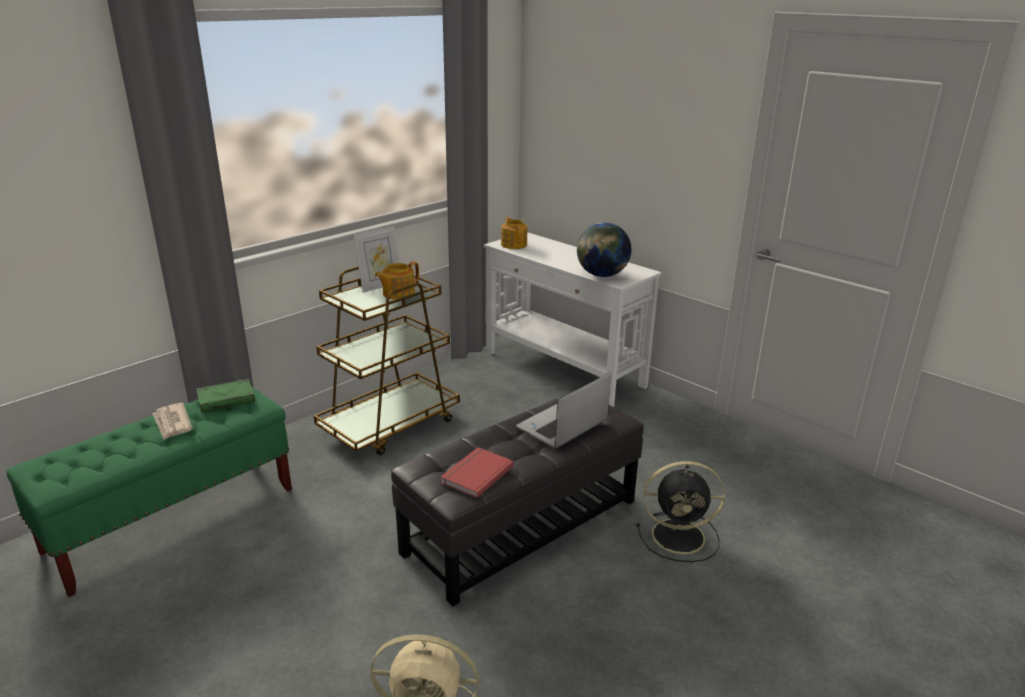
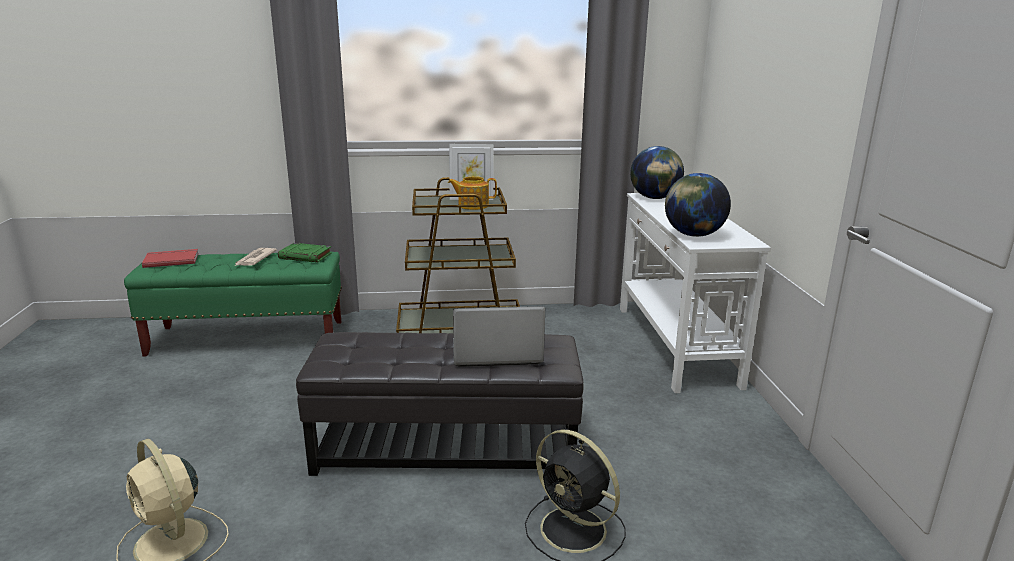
camera: 40 degrees right, 5 degrees down
(475, 474) = (364, 357): red book -> red book (171, 260)
(514, 244) = (654, 198): teapot -> globe

